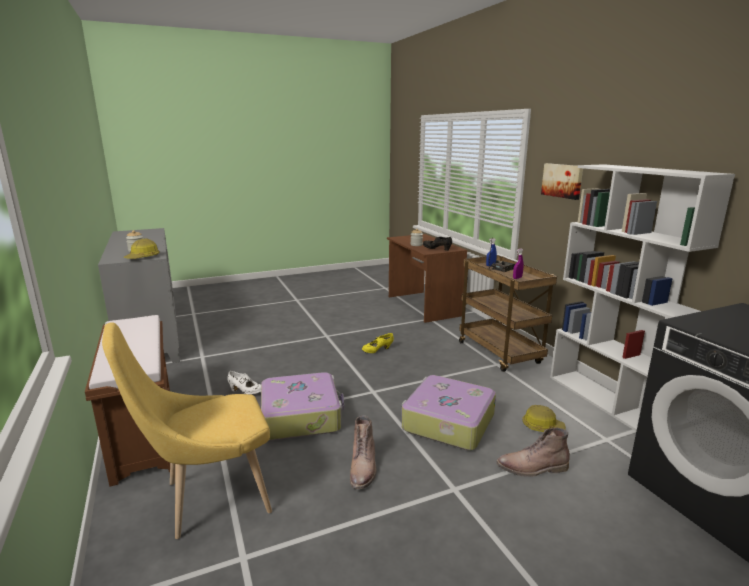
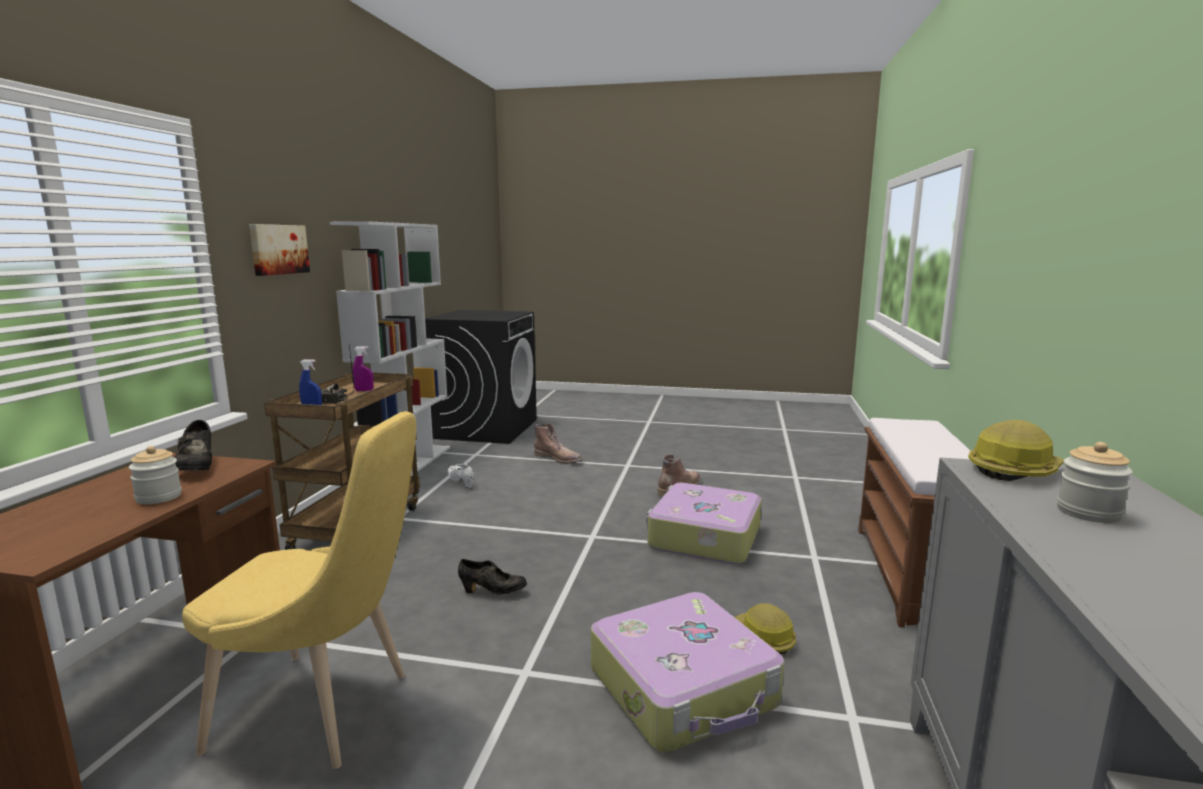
camera: 145 degrees left, 5 degrees down
(209, 498) = (820, 505): yellow chair -> yellow chair (324, 712)
(246, 392) = (764, 589): white shoe -> white shoe (461, 482)
(377, 351) = (492, 592): yellow shoe -> black shoe
(447, 422) = (565, 492): suitcase -> suitcase (684, 688)
(542, 427) = (498, 469): hard hat -> hard hat (763, 638)

